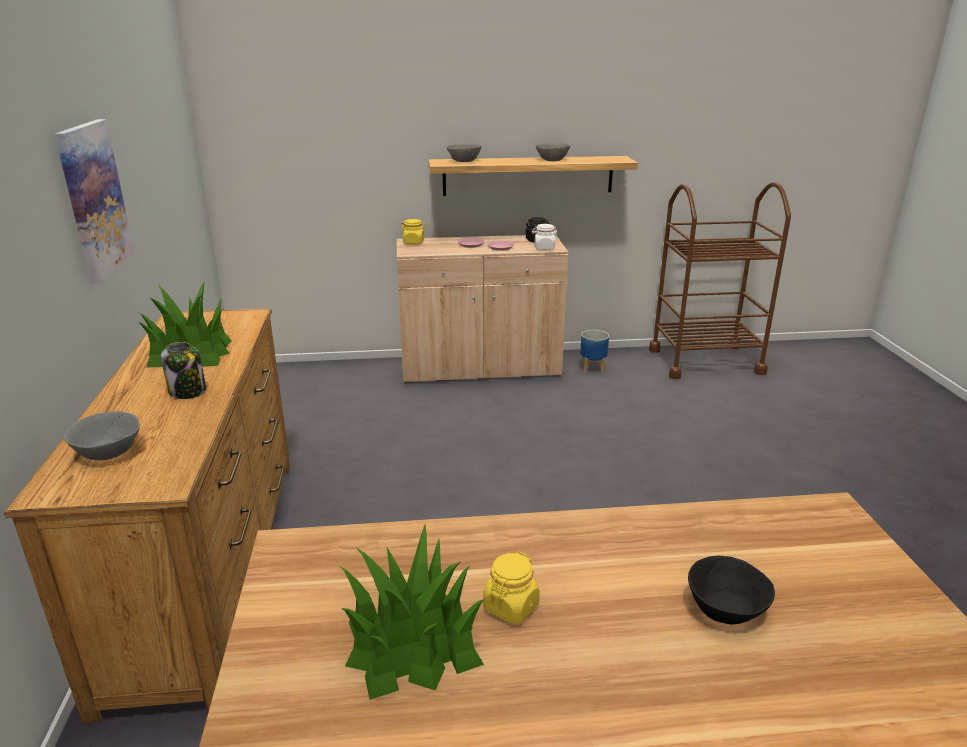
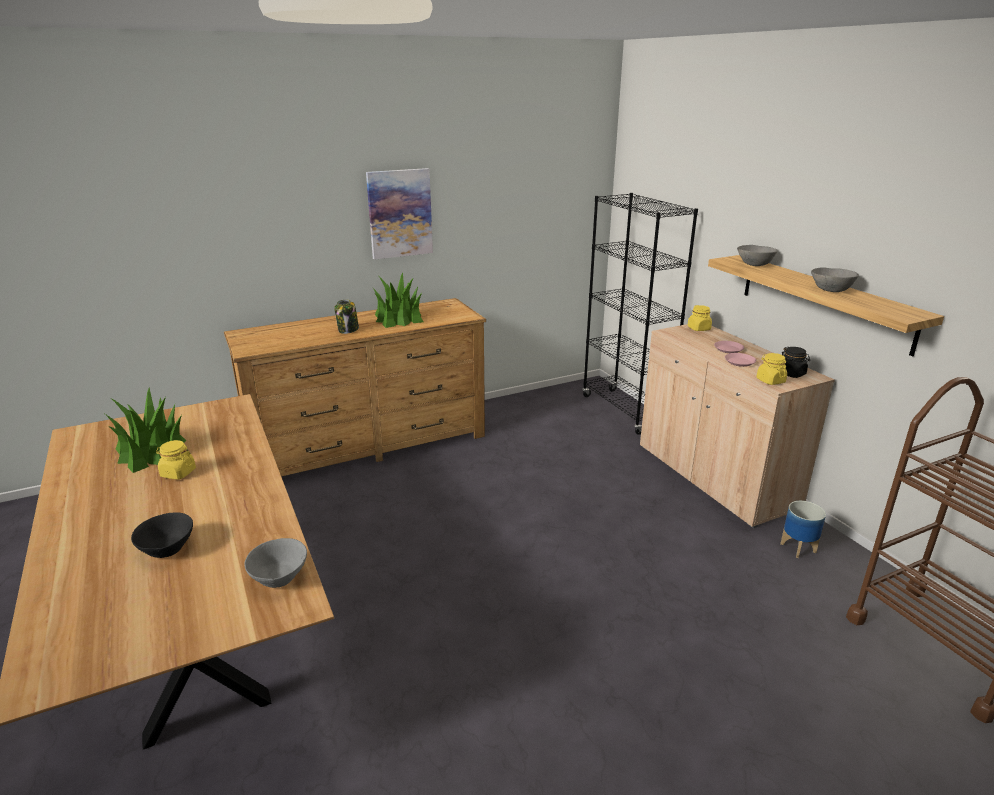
camera: 70 degrees right, 0 degrees up
(107, 453) = (275, 333): grey bowl -> grey bowl (278, 577)
(329, 372) = (625, 411): none -> black bookcase
(544, 248) = (770, 381): white jar -> yellow jar

